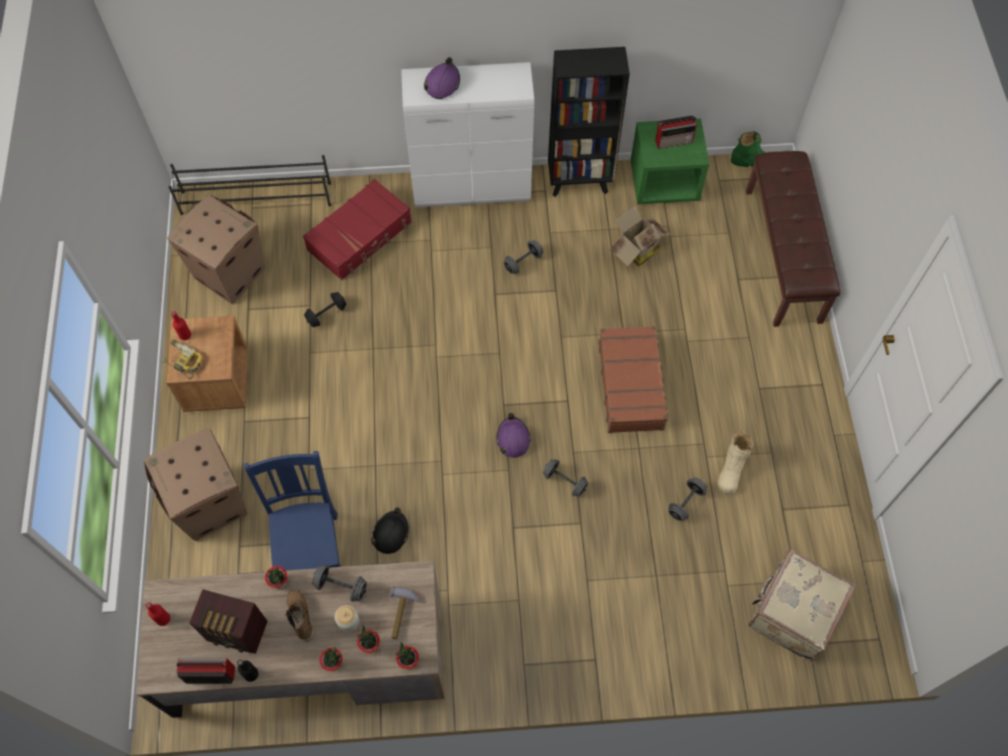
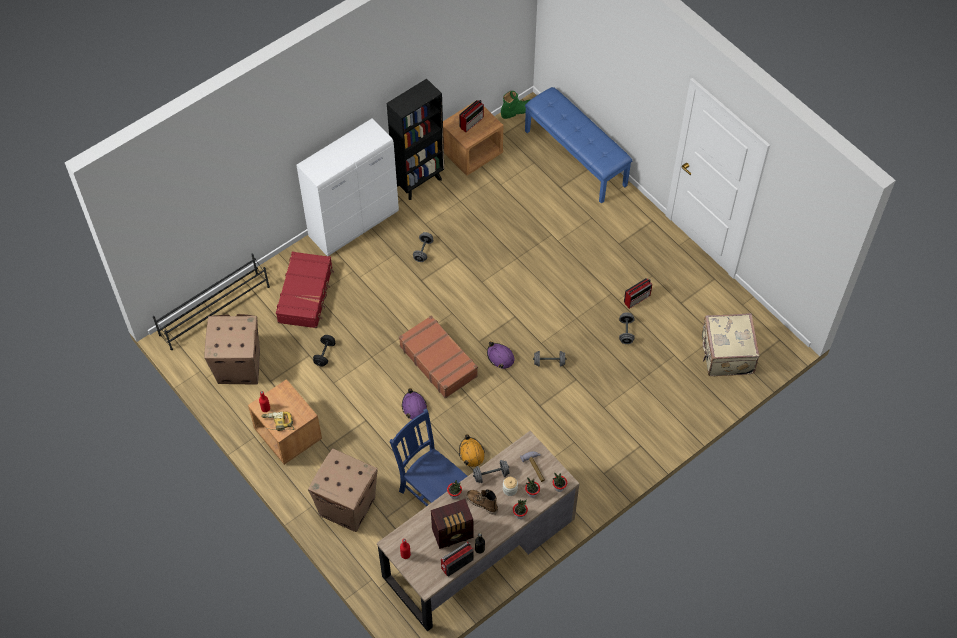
camera: 35 degrees left, 5 degrees down
(391, 533) = (471, 453): black hard hat -> orange hard hat
(442, 83) = (329, 159): purple hard hat -> purple hard hat (414, 407)
(631, 384) = (545, 285): brown suitcase -> brown suitcase (438, 361)
(635, 250) = (486, 204): cardboard box -> none
(664, 182) = (472, 153): green nightstand -> brown nightstand
(731, 470) = (637, 298): beige boot -> radio
(784, 255) = (576, 158): brown bench -> blue bench

